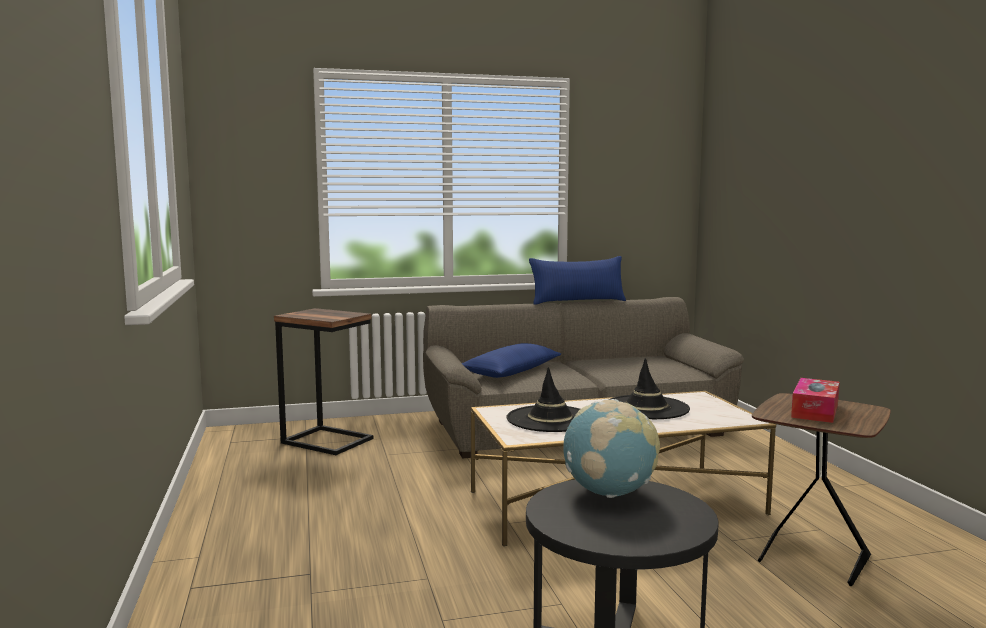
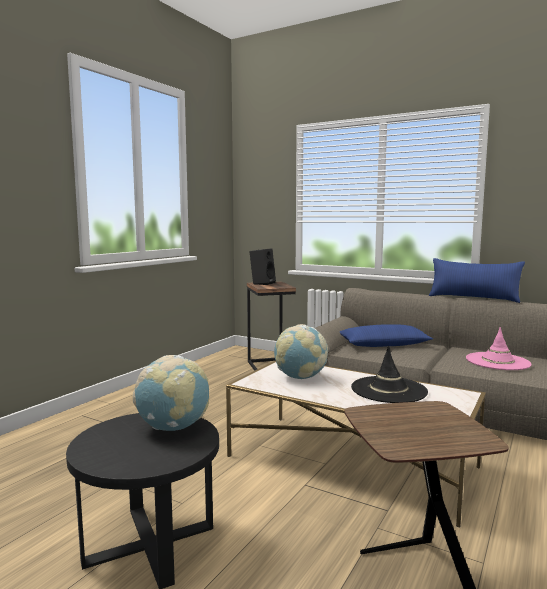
camera: 45 degrees right, 0 degrees up
(303, 314) = (262, 283): none -> black speaker
(550, 419) = (300, 377): black hat -> globe
(637, 365) = (497, 361): none -> pink hat
(815, 411) = (414, 423): tissue box -> none

